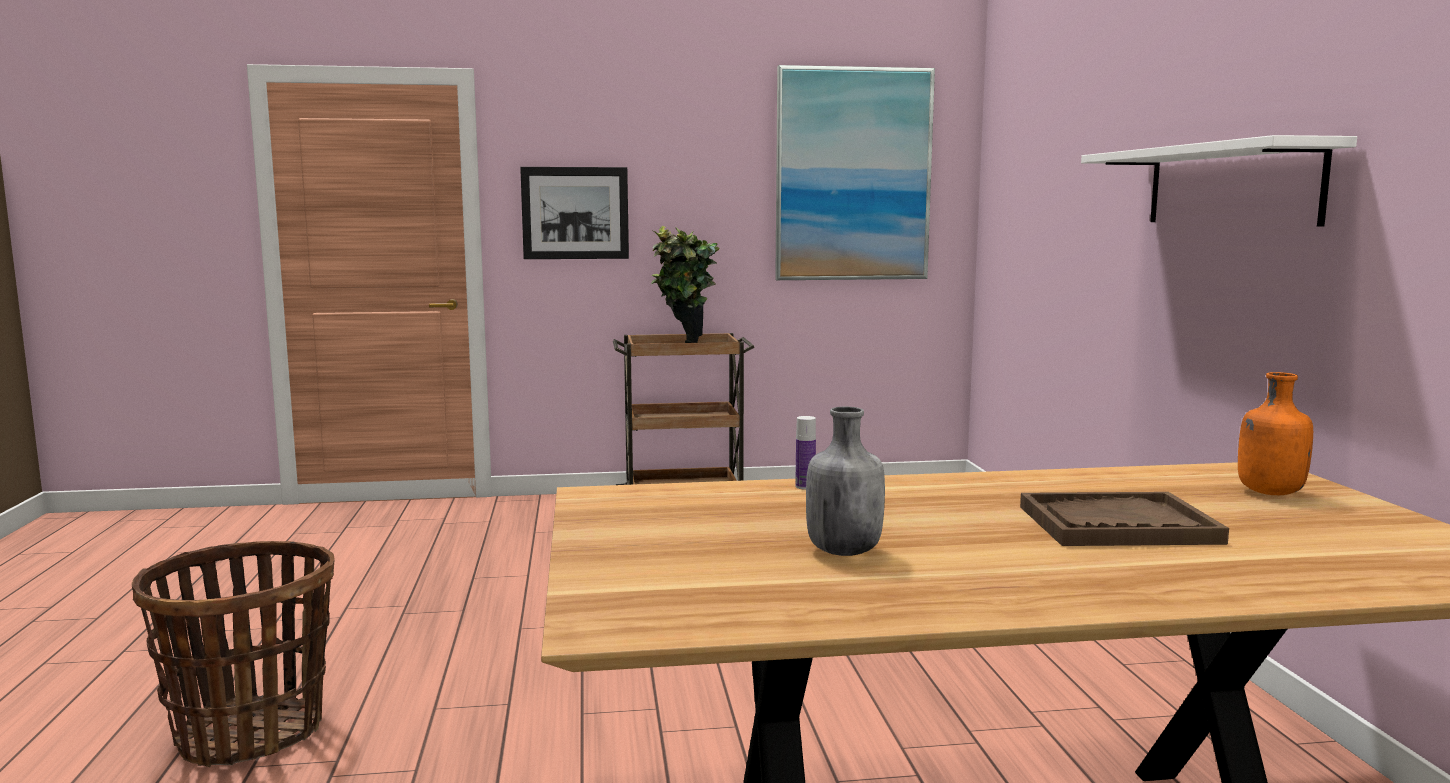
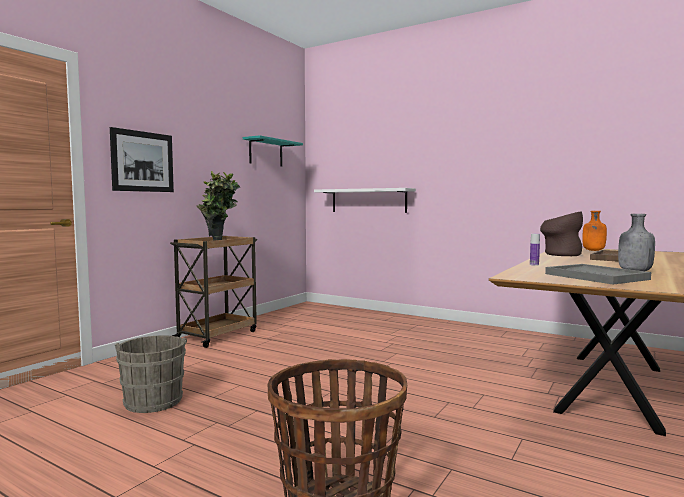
camera: 50 degrees left, 5 degrees down
(428, 558) = (153, 400): none -> grey bucket
(694, 534) = (596, 276): none -> grey tray
(853, 175) = (266, 153): picture -> turquoise shelf
(1072, 481) = (559, 254): none -> brown vase
(1230, 185) = (498, 157): white shelf -> white shelf (368, 200)

